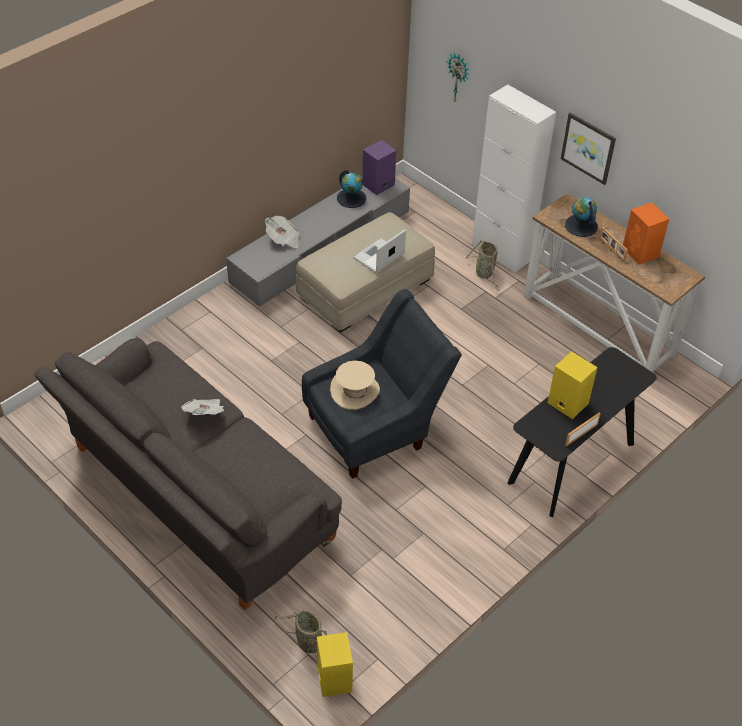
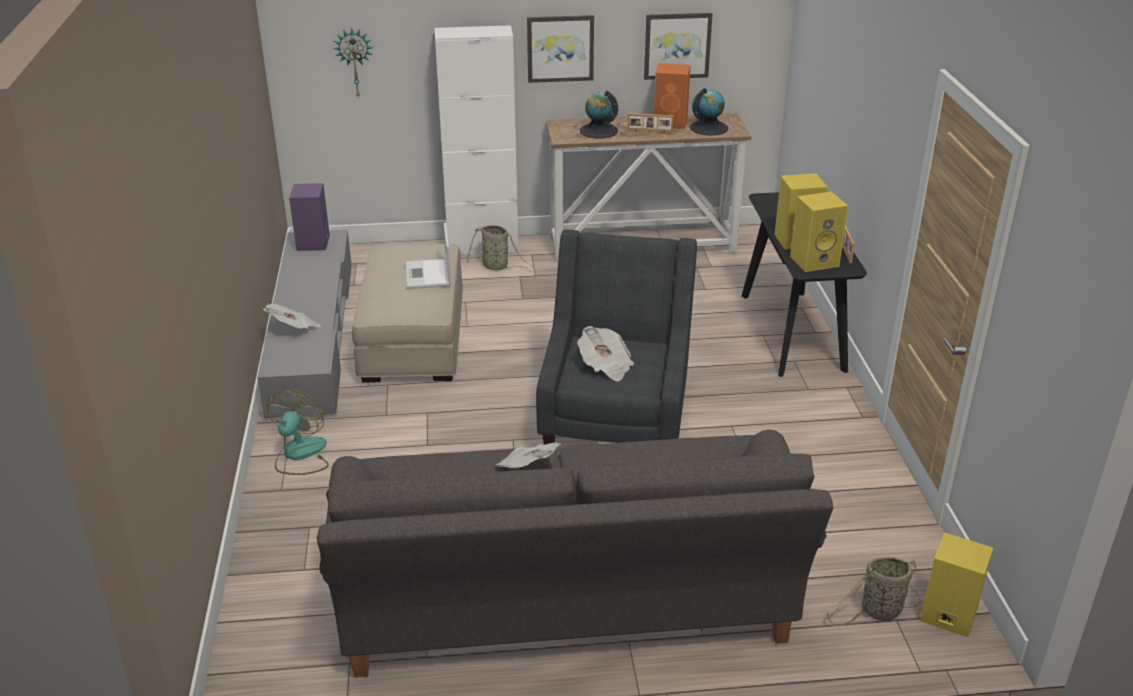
camera: 50 degrees left, 15 degrees down
(214, 317) = (300, 455): none -> fan
(351, 198) = (305, 264): globe -> globe (708, 128)
(355, 391) = (605, 366): beige hat -> newspaper
(548, 425) = (815, 261): none -> yellow speaker
(672, 197) = (677, 45): none -> picture

